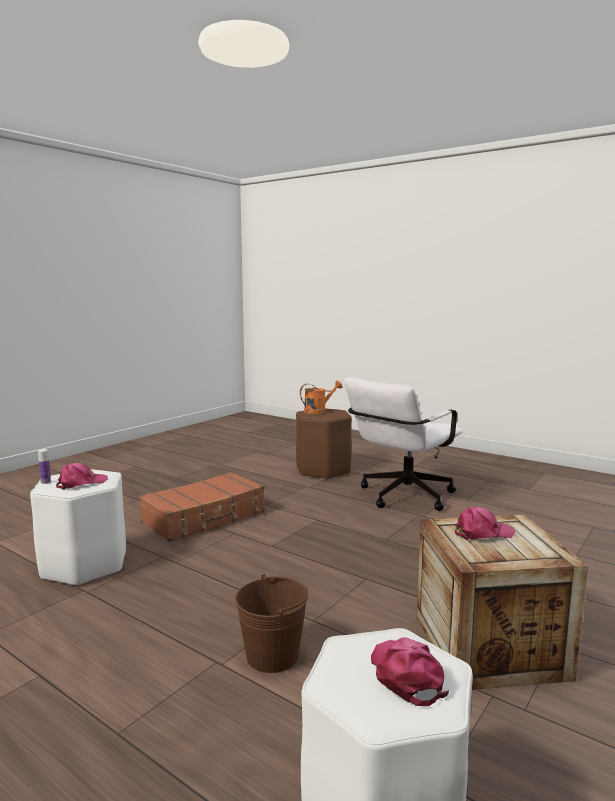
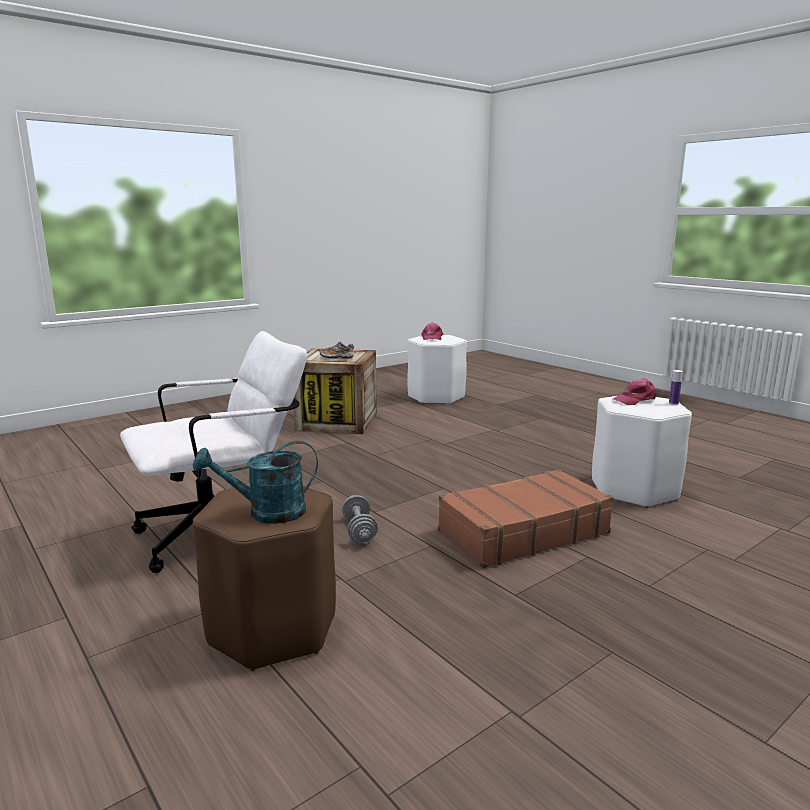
camera: 165 degrees left, 5 degrees up
(272, 655) = (463, 429): brown bucket -> none
(317, 507) = (359, 531): none -> grey dumbbell
(318, 411) = (266, 513): orange watering can -> turquoise watering can
(482, 533) = (337, 358): pink cap -> shoe

